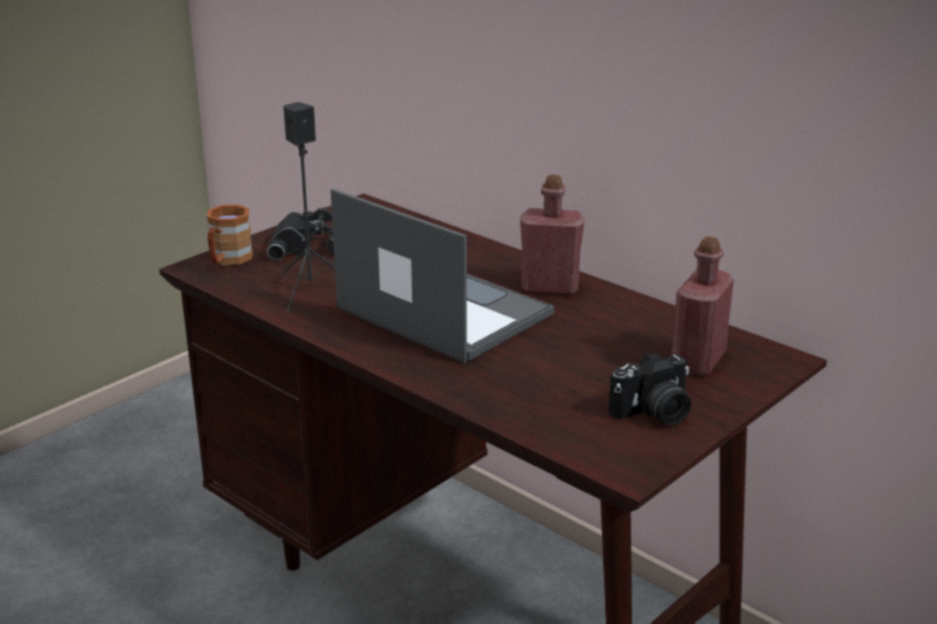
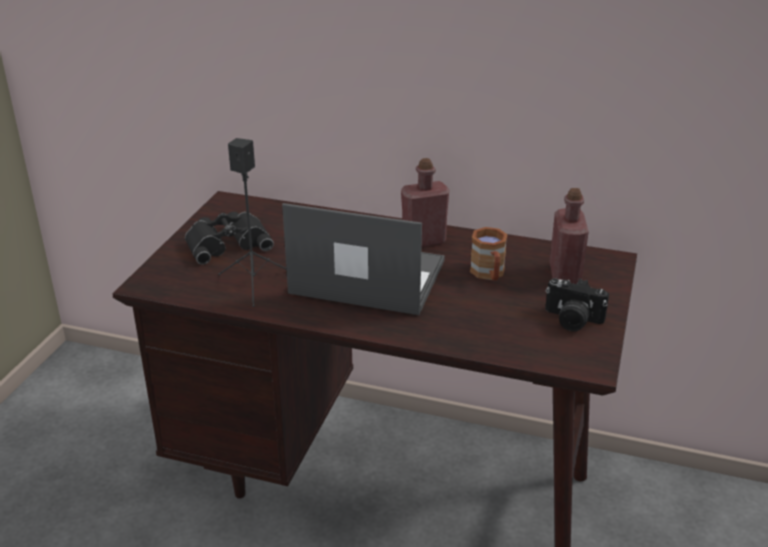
camera: 25 degrees left, 5 degrees up
(227, 260) = (163, 273): brown mug -> brown mug (489, 274)
(654, 413) = (572, 320): camera -> camera turned 75 degrees clockwise

